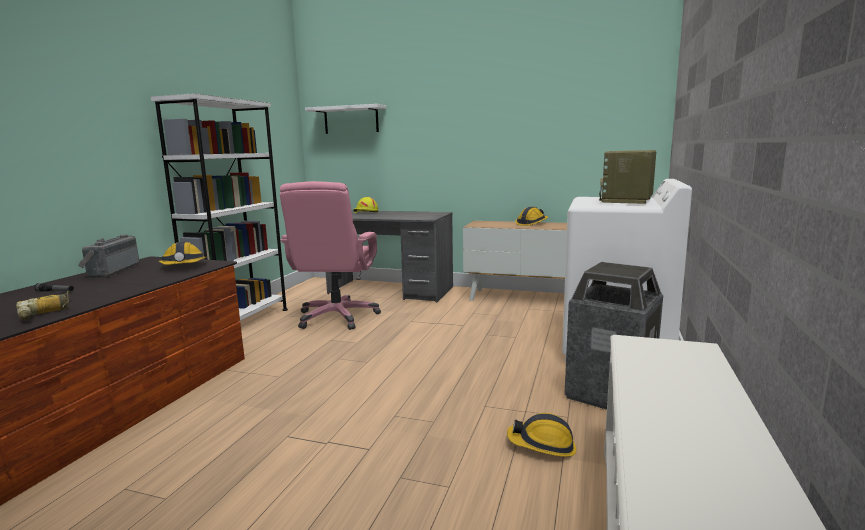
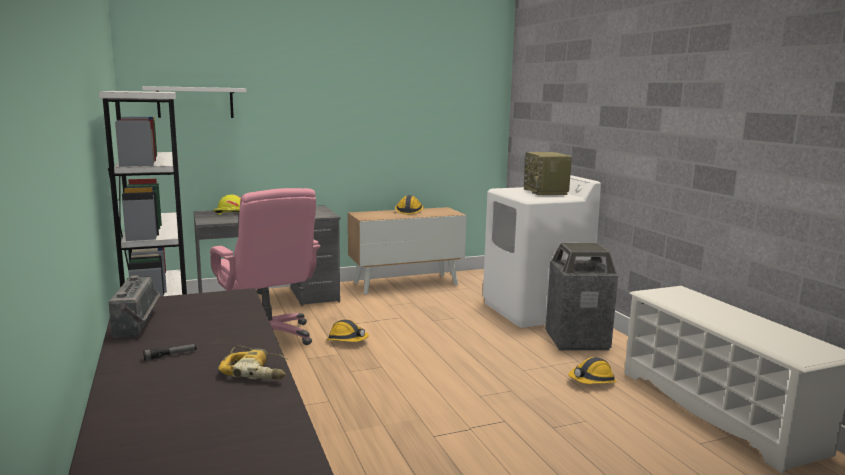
camera: 40 degrees left, 0 degrees up
(111, 270) = (139, 324): radio -> radio turned 150 degrees counterclockwise
(184, 266) = (217, 303): hard hat -> hard hat (347, 340)

